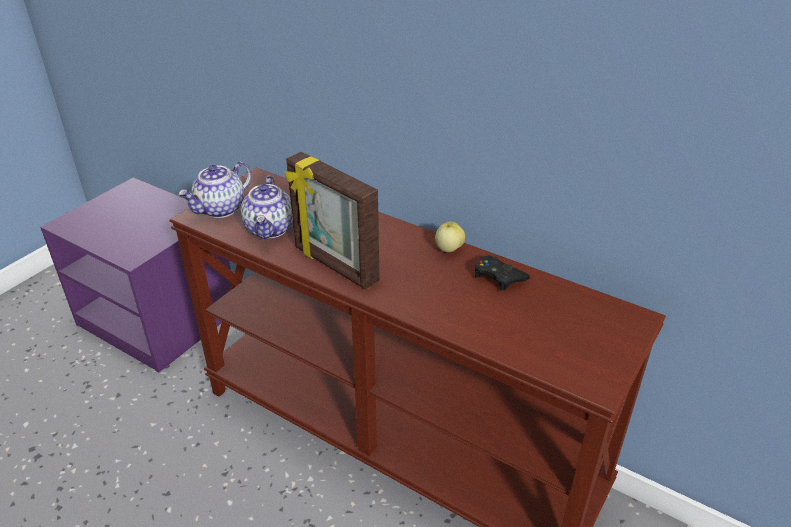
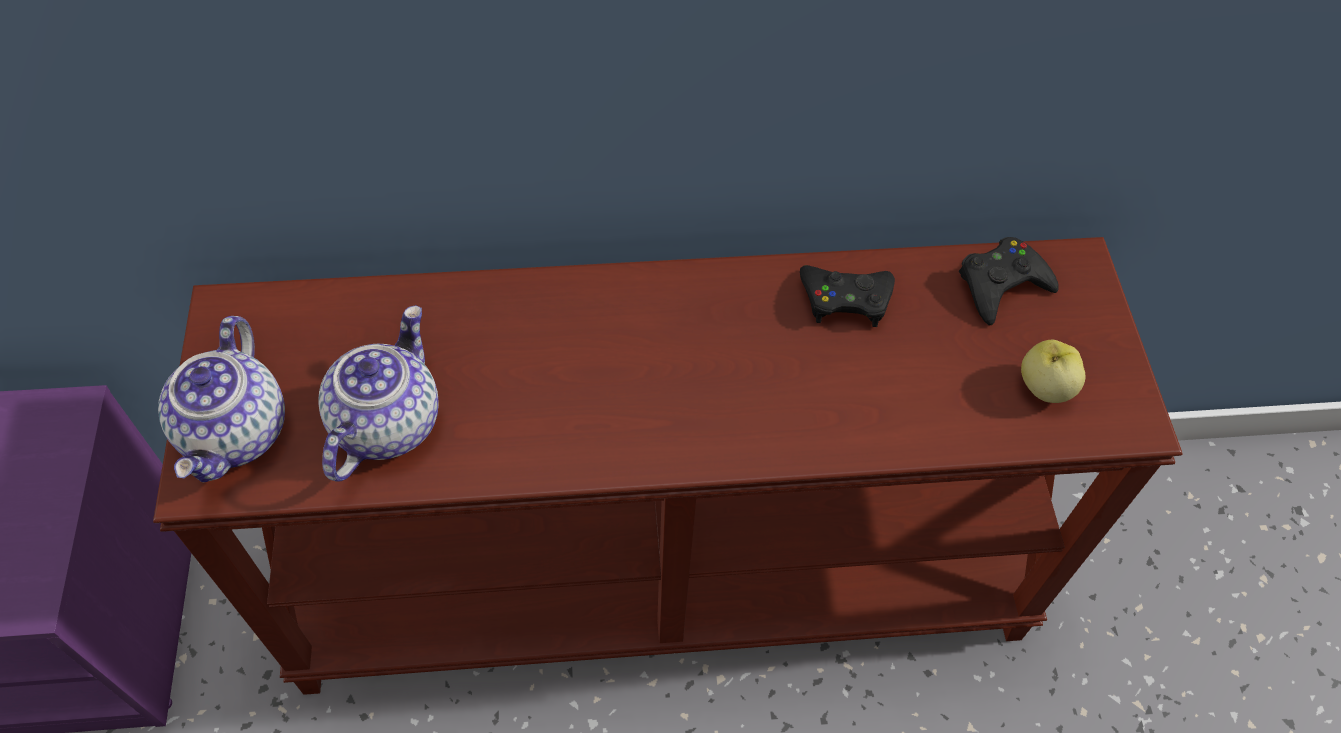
camera: 40 degrees left, 20 degrees up
(270, 229) = (386, 422): teapot -> teapot turned 120 degrees counterclockwise
(334, 265) = (581, 435): picture frame -> none
(448, 248) = (724, 285): apple -> apple (1044, 387)
(584, 306) = (1001, 285): none -> black game controller

